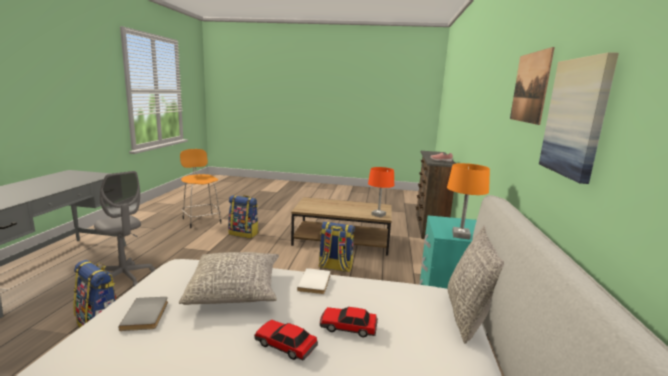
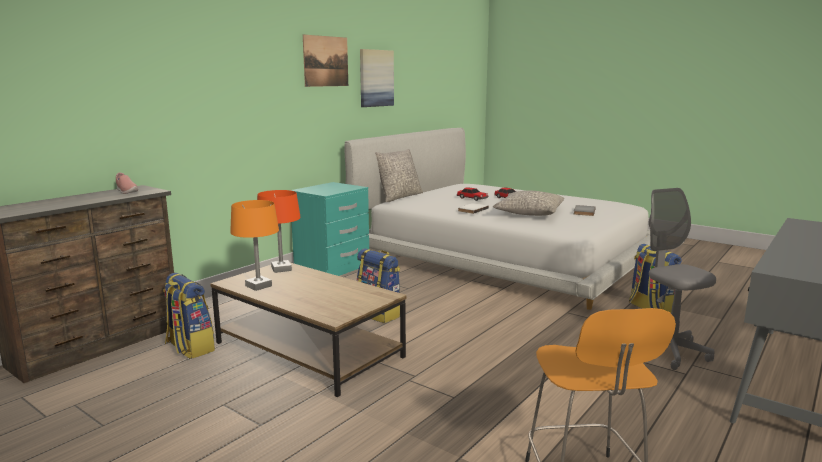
camera: 150 degrees left, 0 degrees up
(244, 233) = (477, 404): backpack -> backpack (189, 348)
(460, 235) = (343, 186): orange table lamp -> orange table lamp (258, 286)

